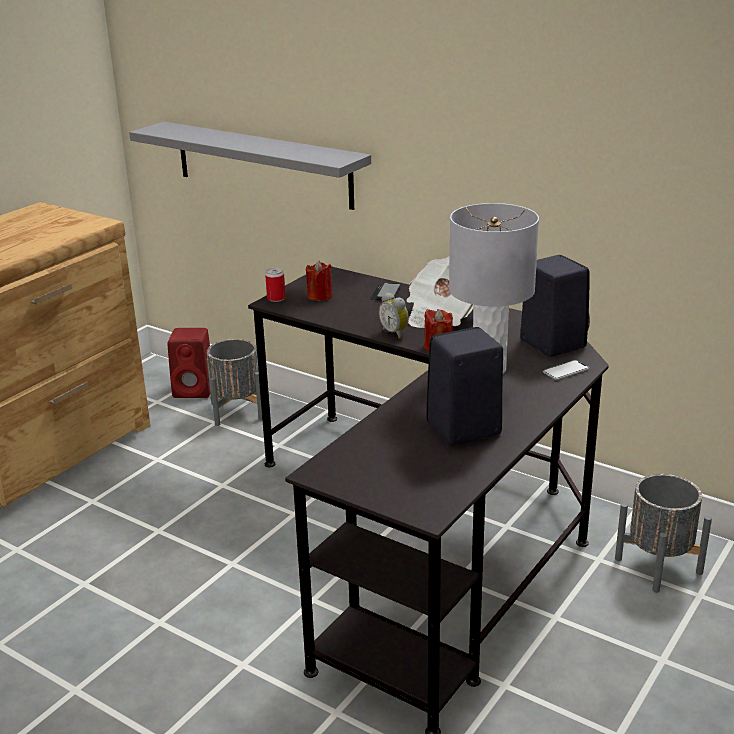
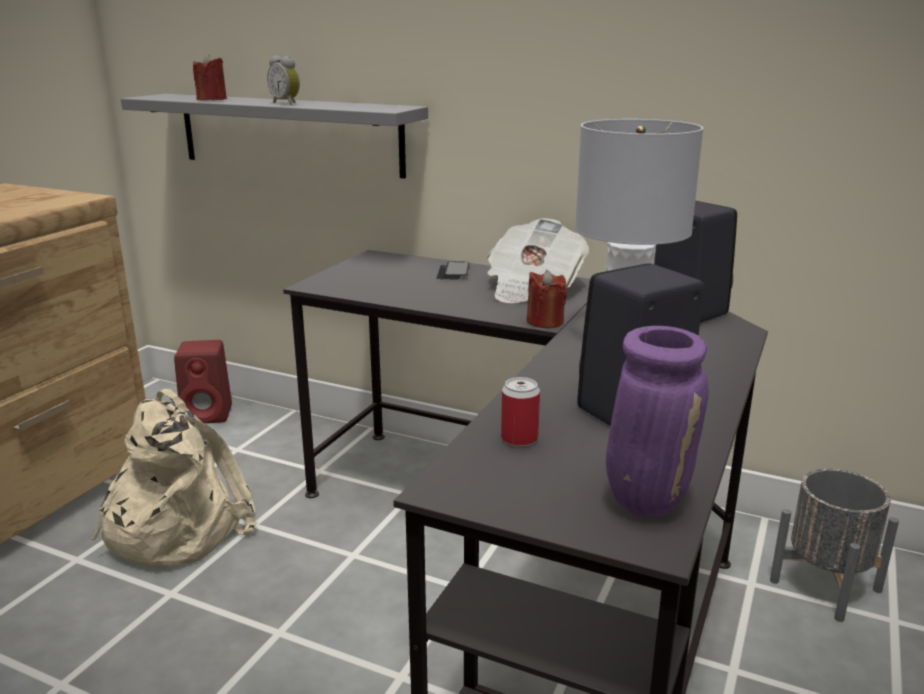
camera: 10 degrees left, 5 degrees down
(164, 483) = (176, 527): none -> beige backpack
(237, 411) = (262, 435): grey planter -> none
(276, 298) = (318, 281): can -> can (519, 438)
(320, 296) = (373, 277): red candle -> red candle (212, 99)
(395, 333) = (483, 309): alarm clock -> alarm clock (287, 103)
(439, 487) = (646, 498): none -> purple vase
(565, 371) = (721, 339): phone -> none

